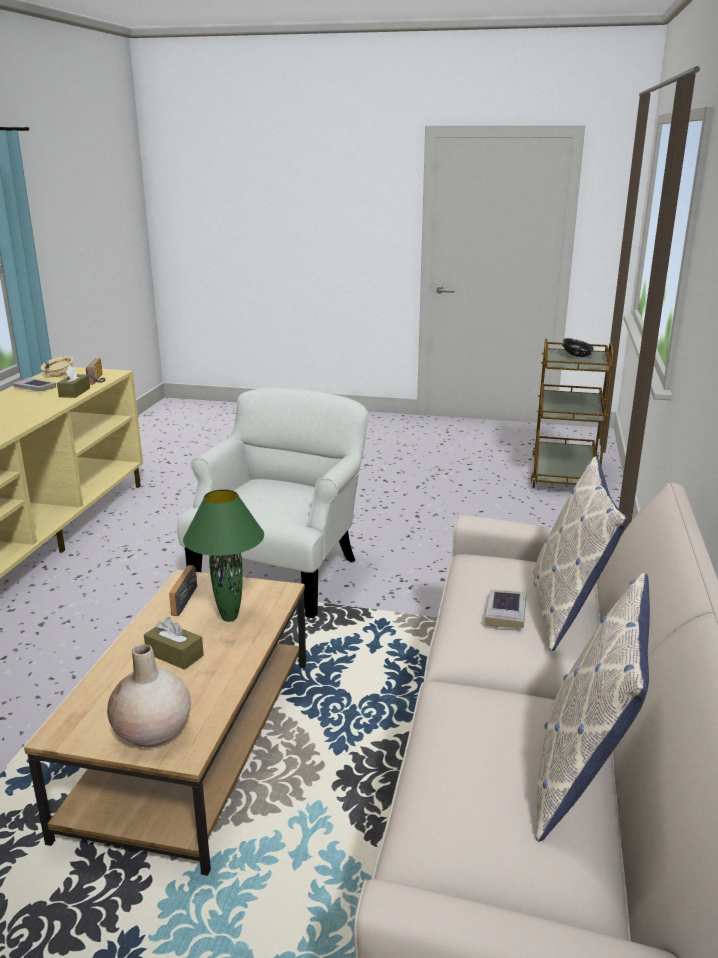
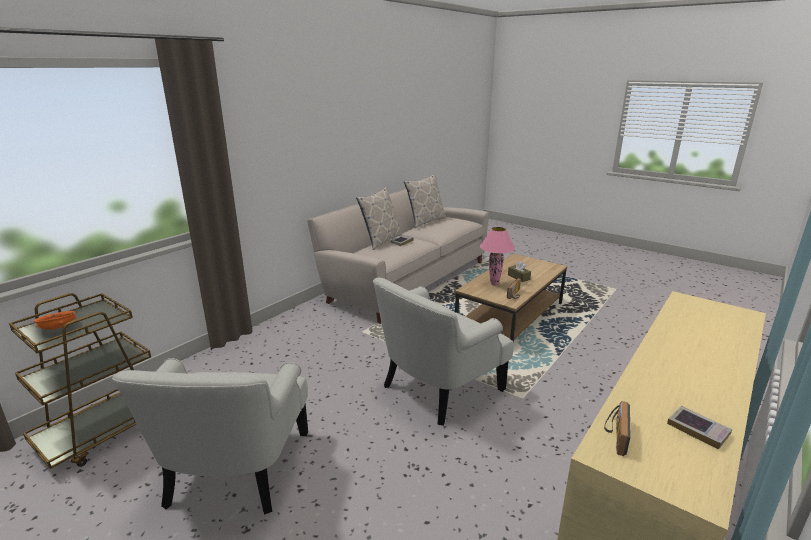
camera: 155 degrees left, 0 degrees up
(59, 375) = (689, 472): beige bowl -> none
(74, 392) = (632, 401): brown tissue box -> none
(152, 732) = (526, 262): beige vase -> none
(230, 618) = (494, 284): green table lamp -> pink table lamp
(417, 480) = (235, 469): none -> white armchair
(576, 356) = (59, 328): black bowl -> orange bowl

